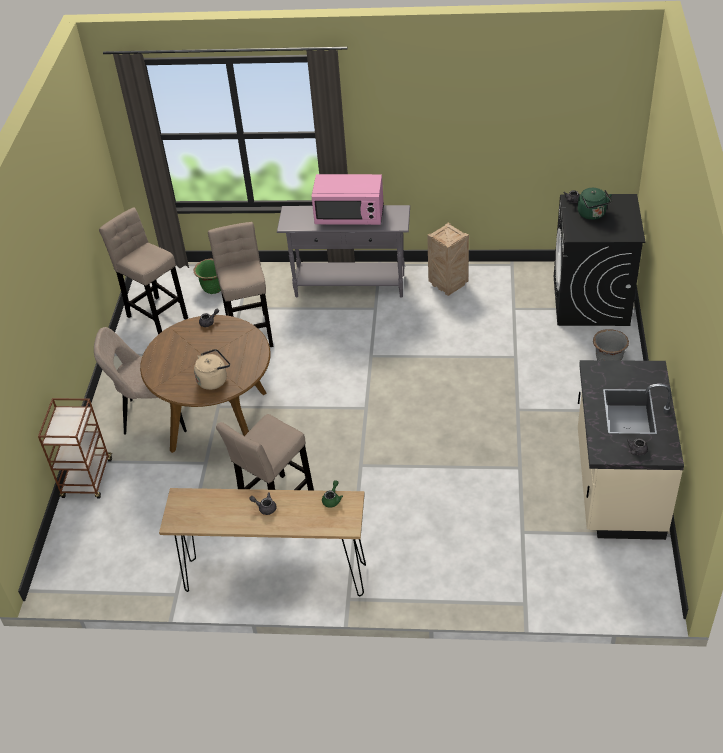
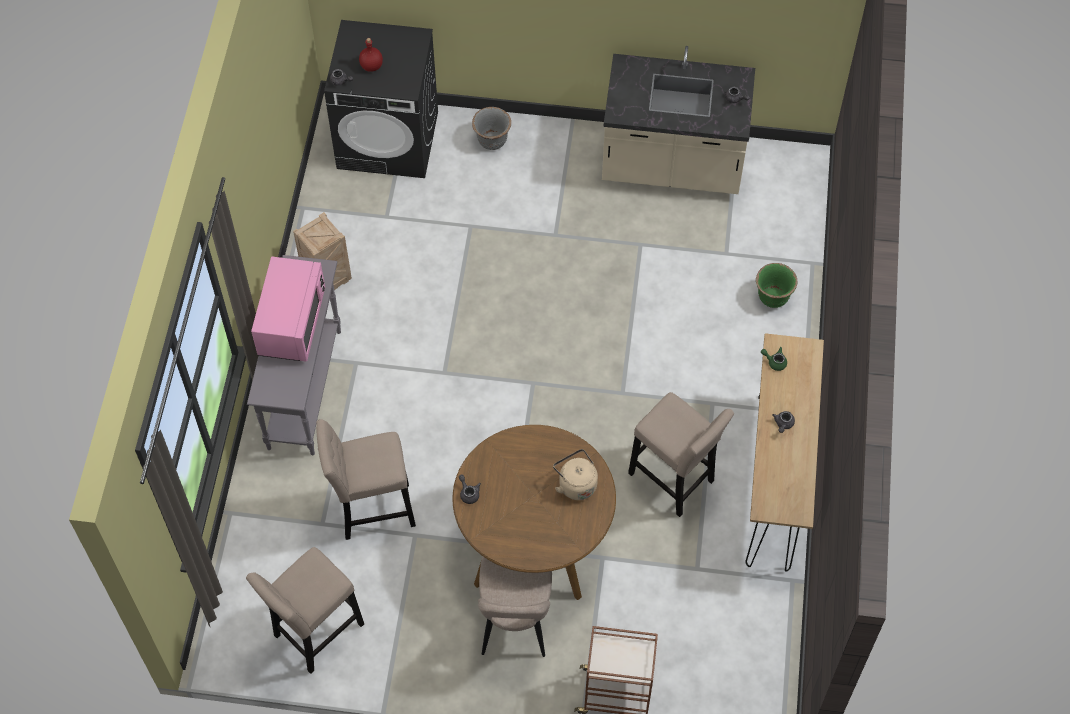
camera: 90 degrees left, 15 degrees up
(213, 288) = (271, 560): green planter -> green planter (773, 298)
(592, 214) = (372, 66): green kettle -> red bottle

